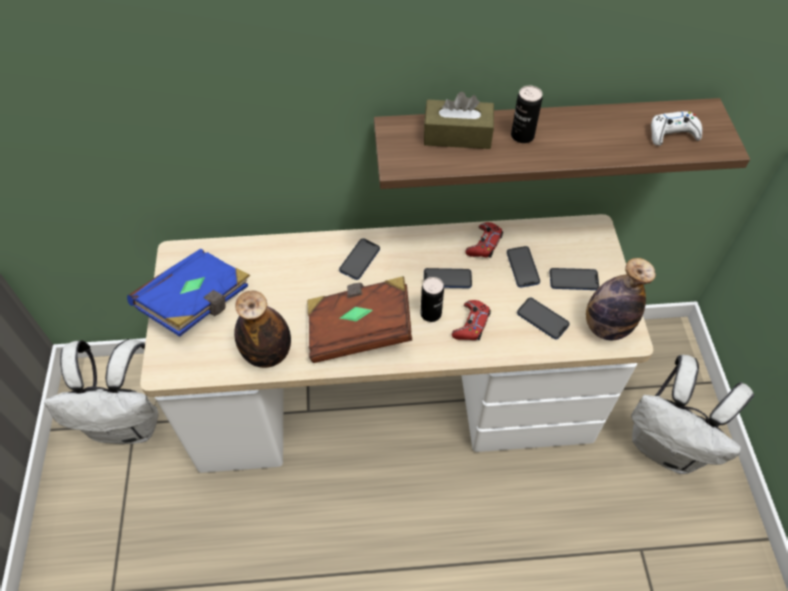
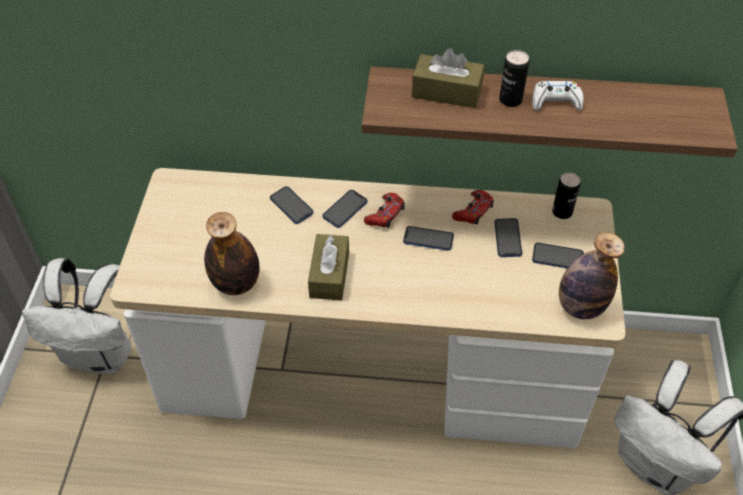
camera: 10 degrees right, 5 degrees down
(197, 303) = (179, 228): blue book -> none
(359, 330) = (329, 275): brown book -> brown tissue box
(431, 313) = (404, 269): can -> can (562, 212)
(471, 324) = (442, 285): red game controller -> red game controller (385, 214)
(542, 319) = (516, 290): phone -> phone (291, 206)
(672, 134) = (663, 115): white game controller -> white game controller (555, 102)

